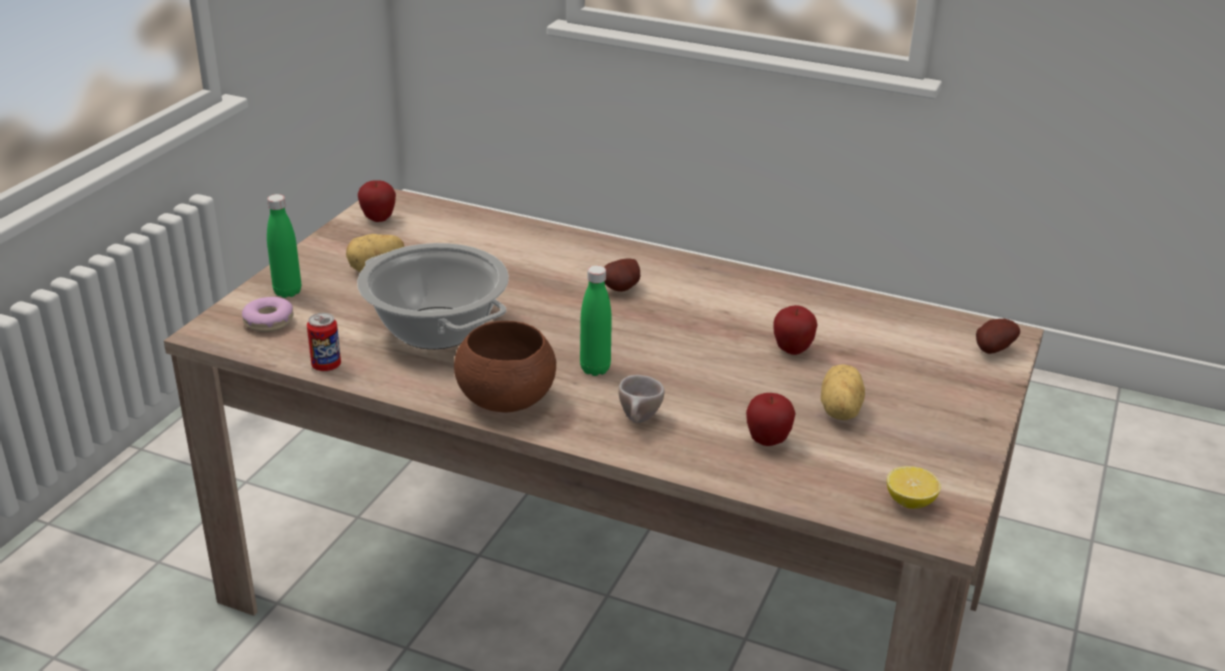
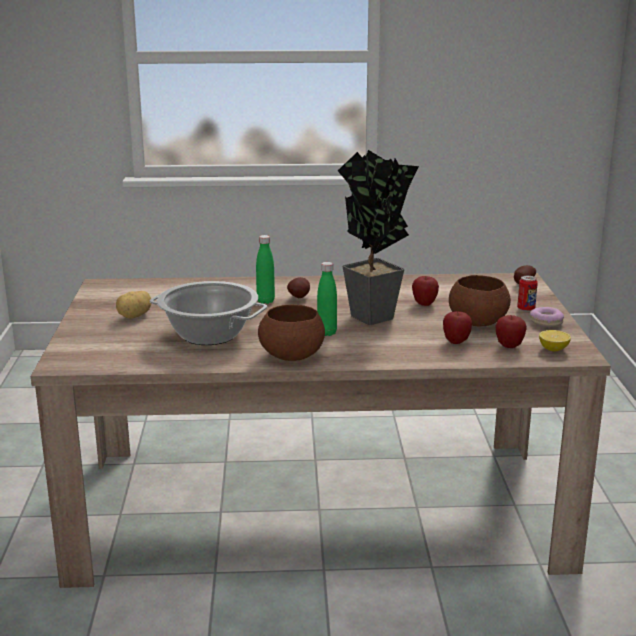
camera: 25 degrees left, 10 degrees down
(269, 321) = (94, 353): donut -> donut (546, 322)
(287, 292) = (88, 337): green bottle -> green bottle (265, 301)
(326, 366) = (160, 365): can -> can (526, 309)
(378, 219) = (106, 294): apple -> apple (509, 346)
(639, 421) = (378, 348): beige cup -> none
(685, 361) = (373, 320): none -> potted plant
(838, 411) = (477, 323): potato -> brown bowl

